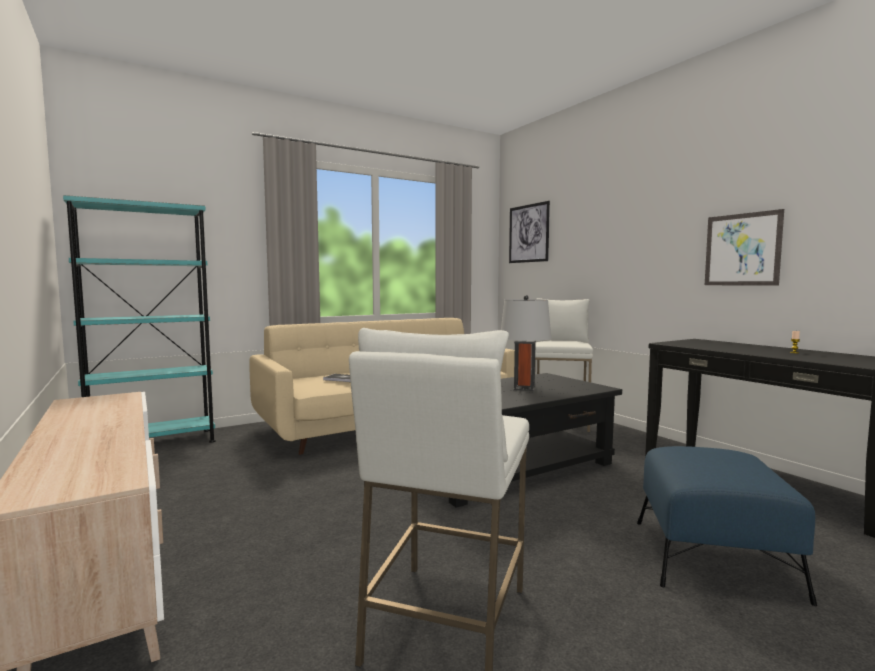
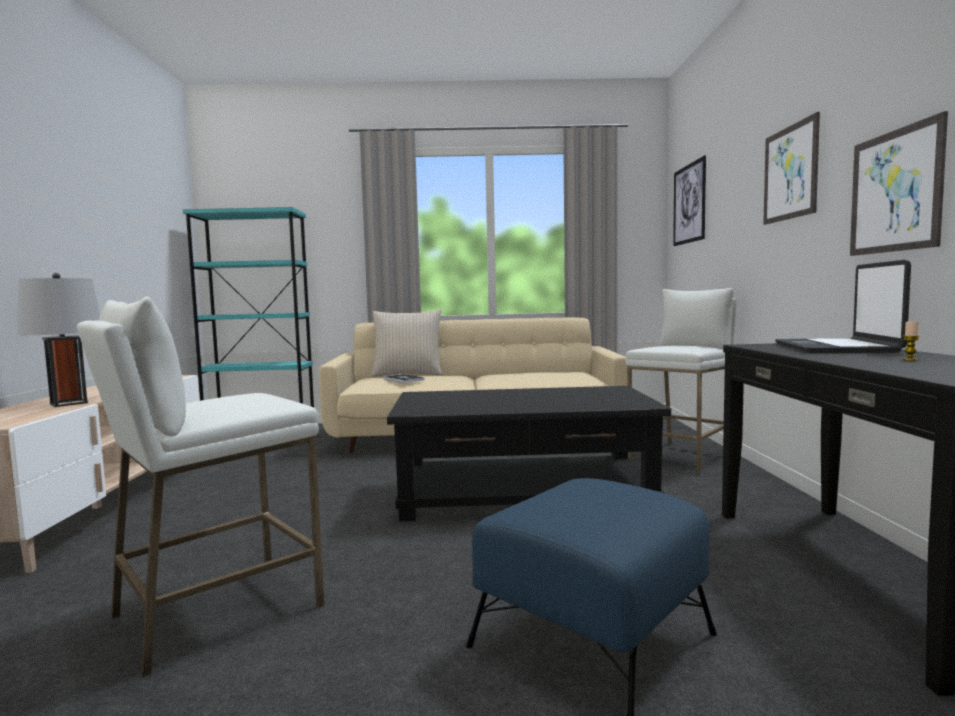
camera: 30 degrees right, 0 degrees up
(325, 373) = (407, 374): none -> beige pillow
(524, 388) = (544, 398): grey table lamp -> grey table lamp (68, 403)
(644, 226) = (790, 173): none -> picture
(722, 344) = (836, 348): none -> laptop

